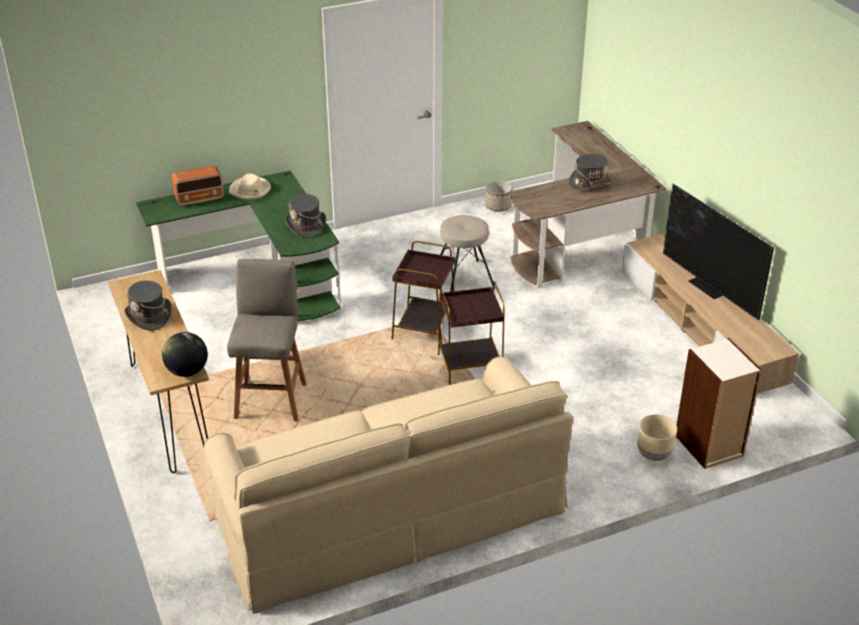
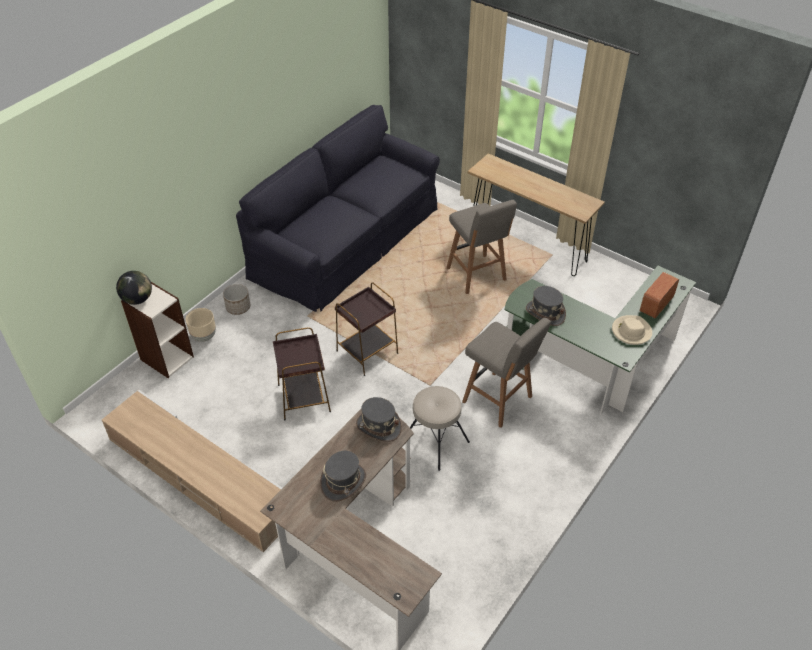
camera: 150 degrees right, 10 degrees up
(149, 316) = (547, 190): grey hat -> grey hat (378, 426)
(187, 371) = (482, 169): globe -> globe (138, 299)
(377, 285) = (499, 400): none -> grey stool
(389, 513) = (347, 240): beige sofa -> black sofa
(423, 329) = (426, 372): brown side table -> brown side table (304, 397)
(498, 206) = (475, 567): planter -> planter (238, 307)
(709, 287) = (193, 467): television -> none

